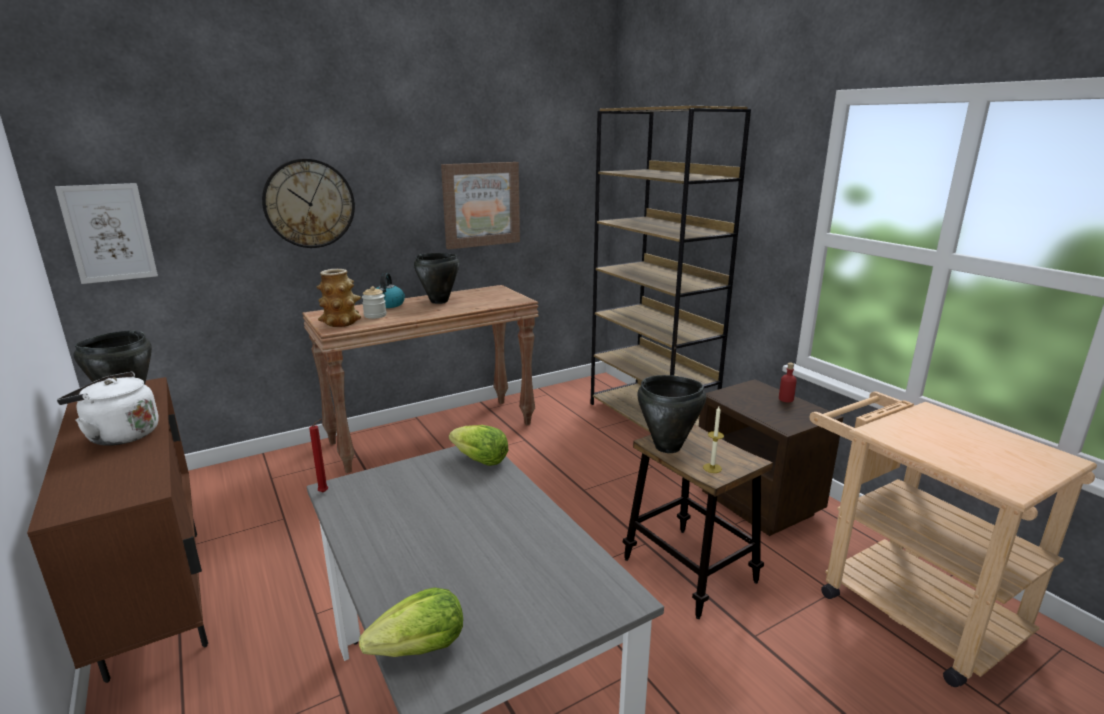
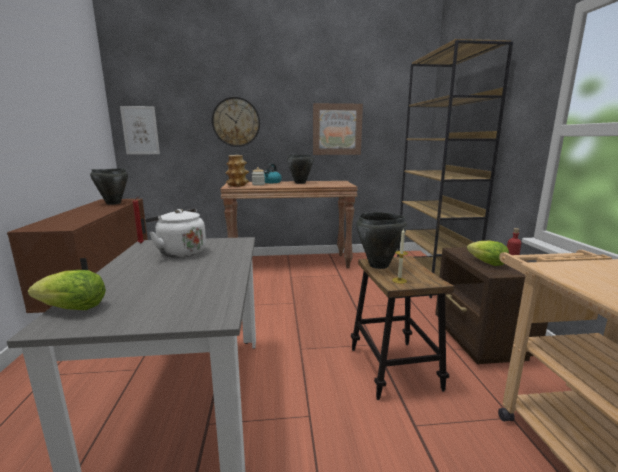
camera: 25 degrees right, 5 degrees down
(119, 435) = (92, 211): white kettle -> white kettle (180, 252)
(480, 461) = (236, 244): lettuce -> lettuce (487, 263)

